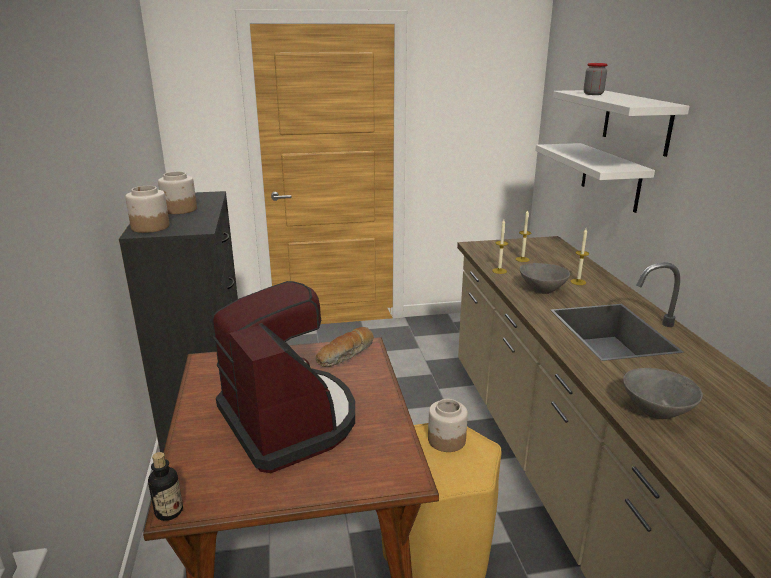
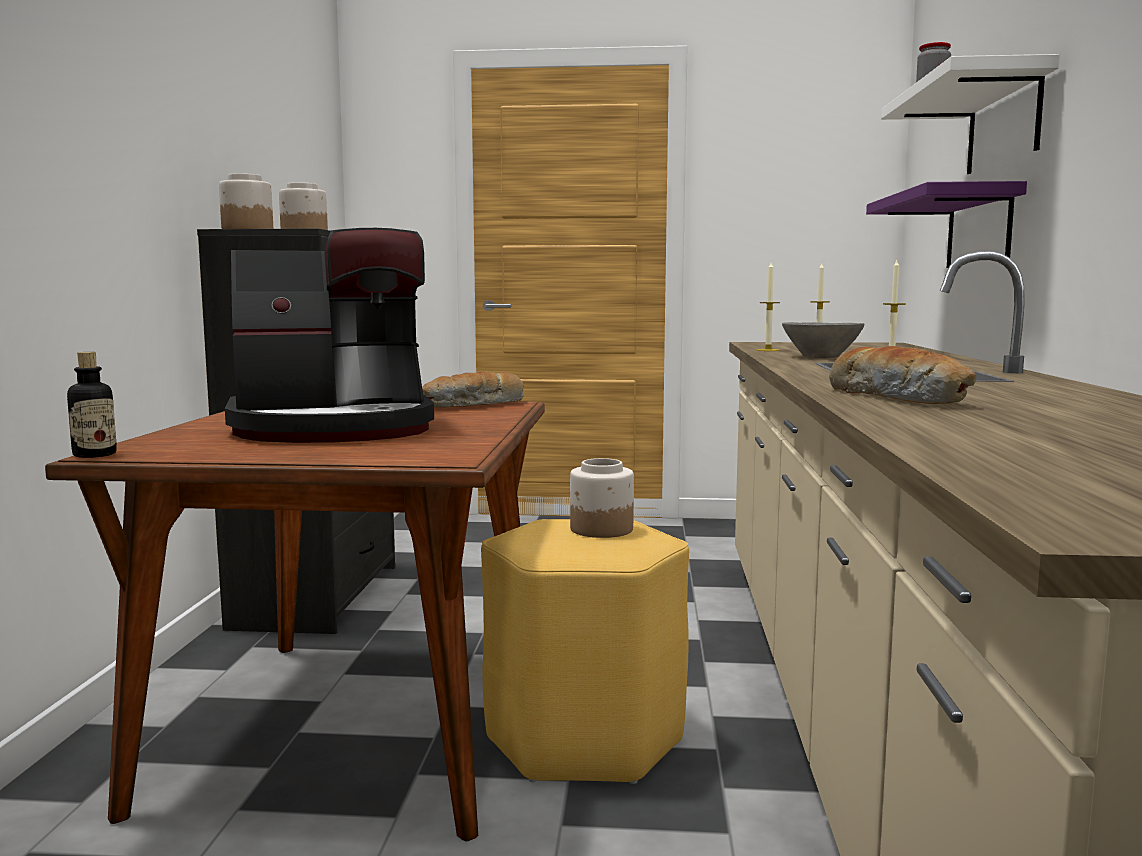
camera: 15 degrees right, 15 degrees down
(289, 420) = (334, 428): coffee machine -> coffee machine turned 90 degrees clockwise
(610, 177) = (978, 230): white shelf -> purple shelf
(657, 411) = (899, 398): grey bowl -> bread

